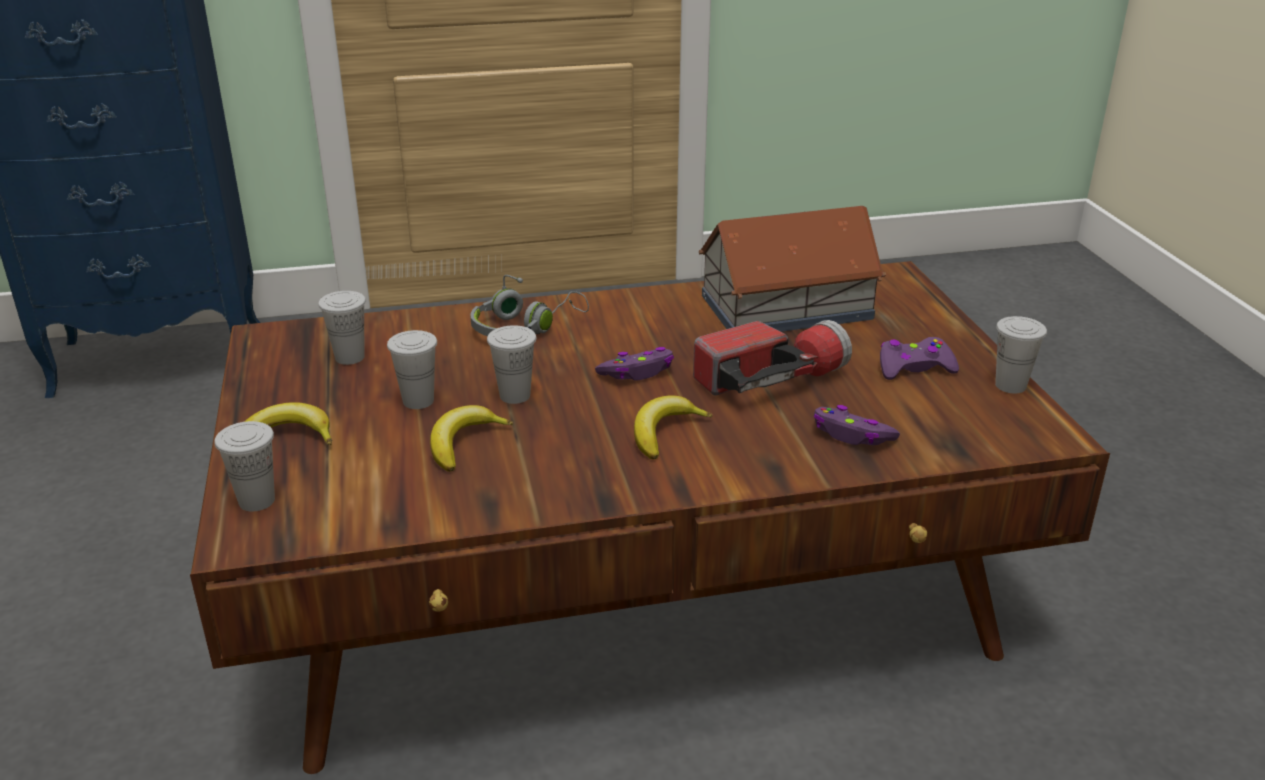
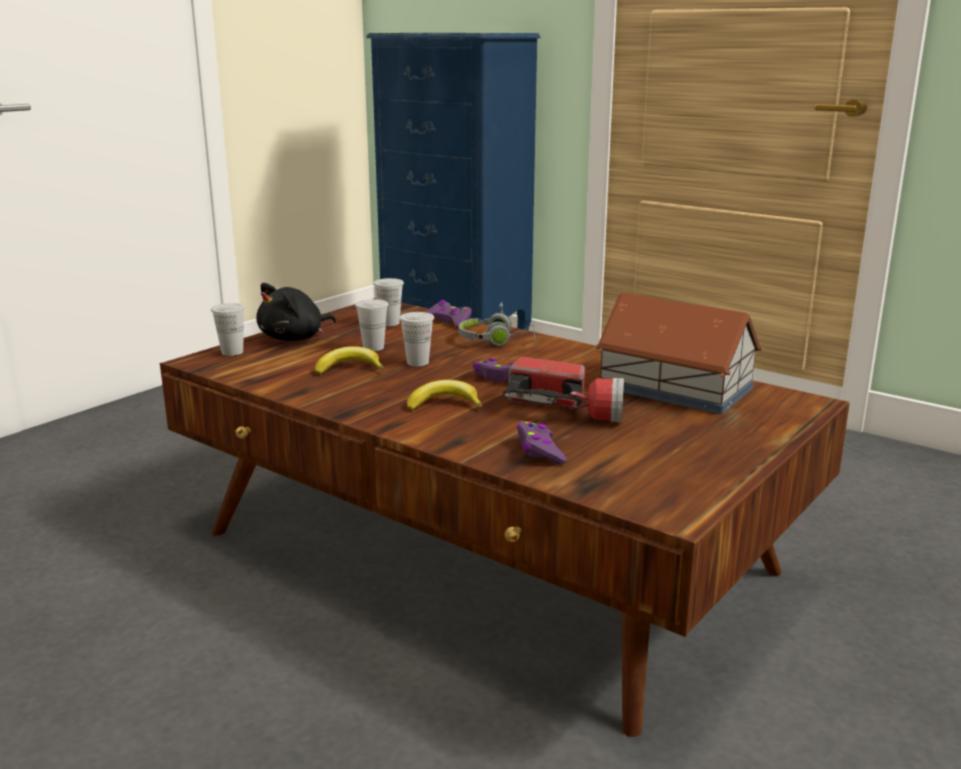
camera: 50 degrees right, 10 degrees down
(287, 437) = (295, 338): banana -> black plush toy
(914, 368) = (676, 444): purple game controller -> purple game controller (449, 321)
(1010, 385) = (722, 481): white cup -> none

